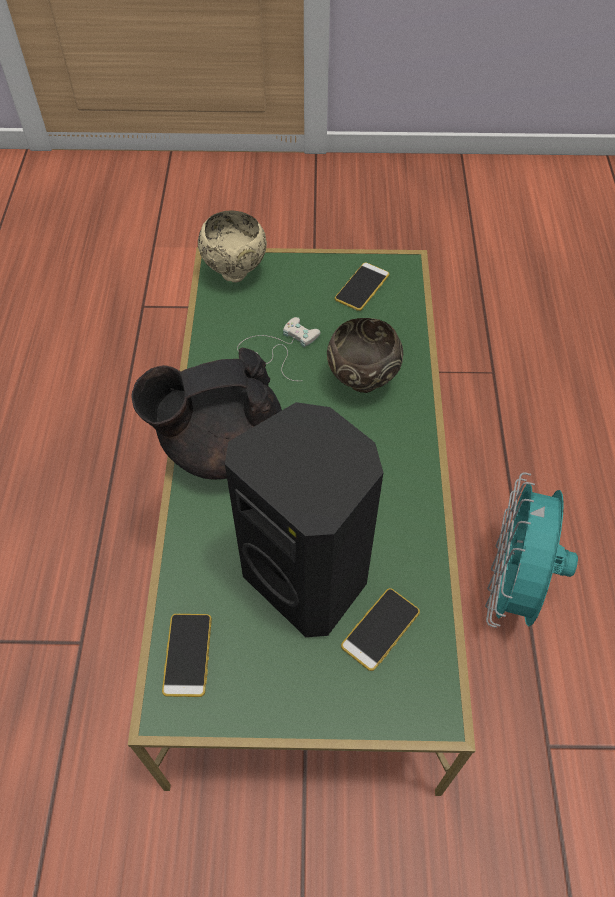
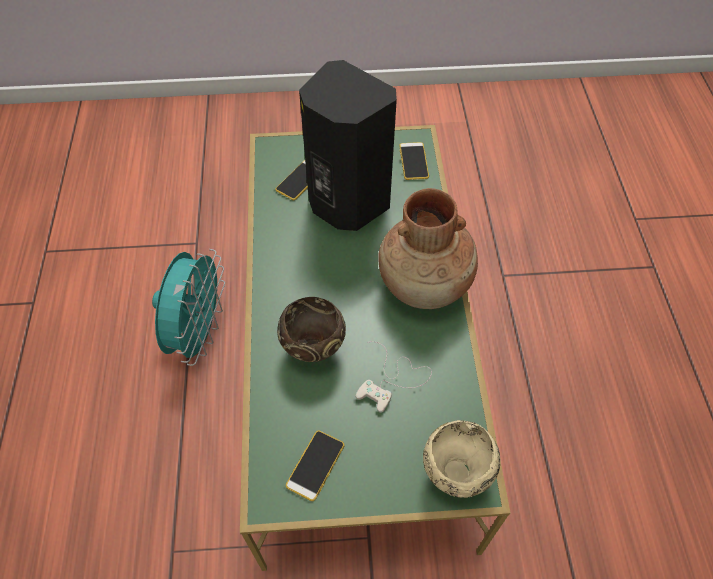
camera: 175 degrees right, 0 degrees up
(220, 445) = (425, 284): black teapot -> brown vase

